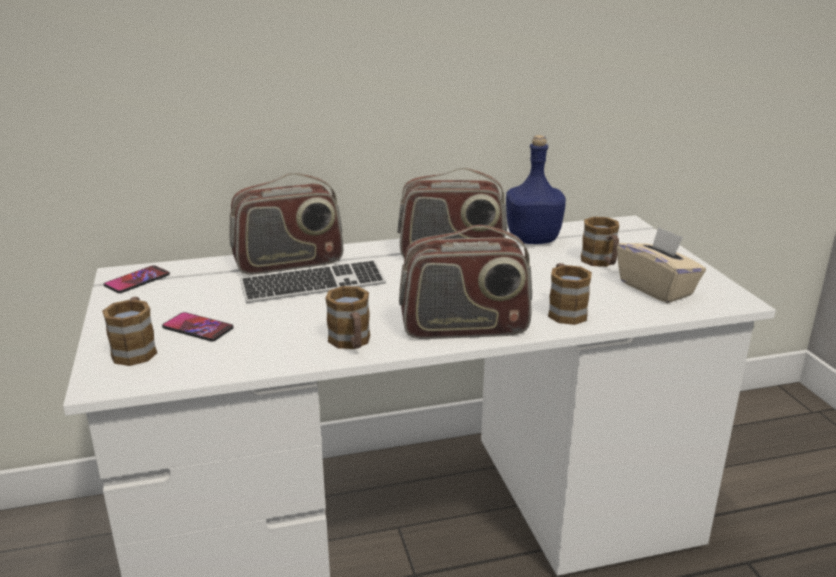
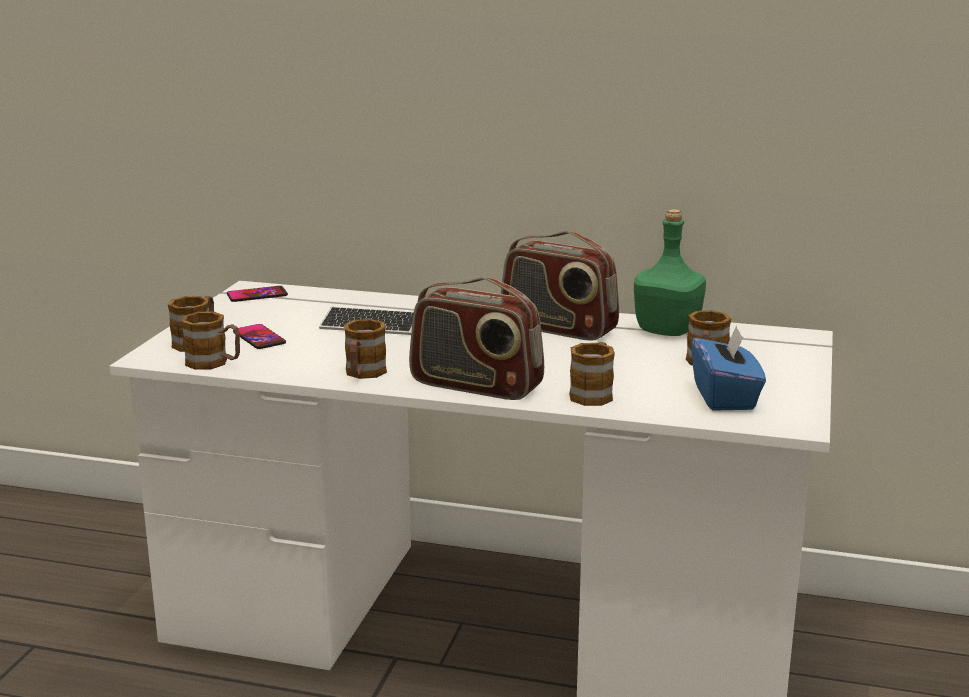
camera: 30 degrees right, 5 degrees down
(185, 370) = (214, 363): none -> mug
(289, 263) = (396, 306): radio -> none
(533, 239) = (668, 331): blue bottle -> green bottle
(656, 288) = (725, 397): beige tissue box -> blue tissue box

